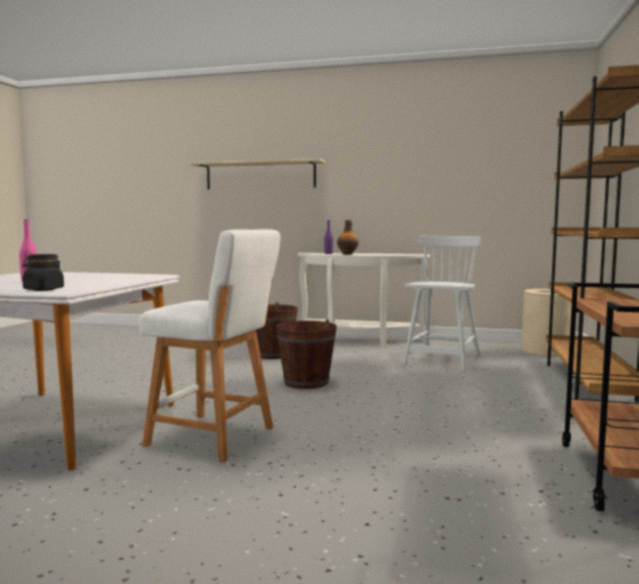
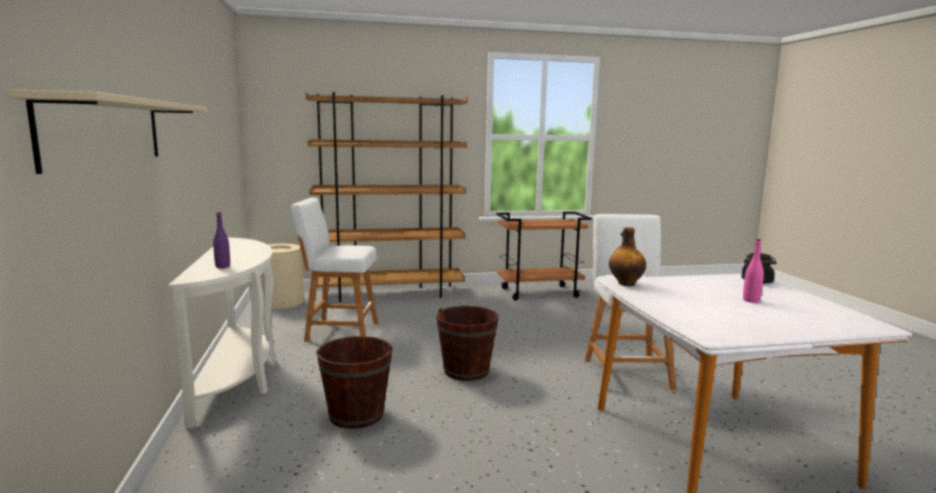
camera: 115 degrees left, 5 degrees up
(348, 254) = (247, 258): bottle -> bottle (625, 283)
(442, 360) = (338, 331): white chair -> white stool

